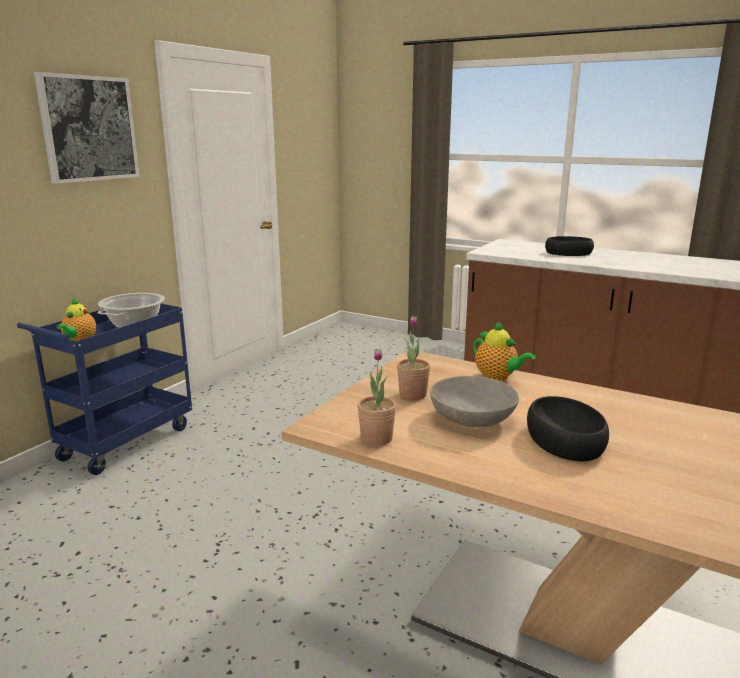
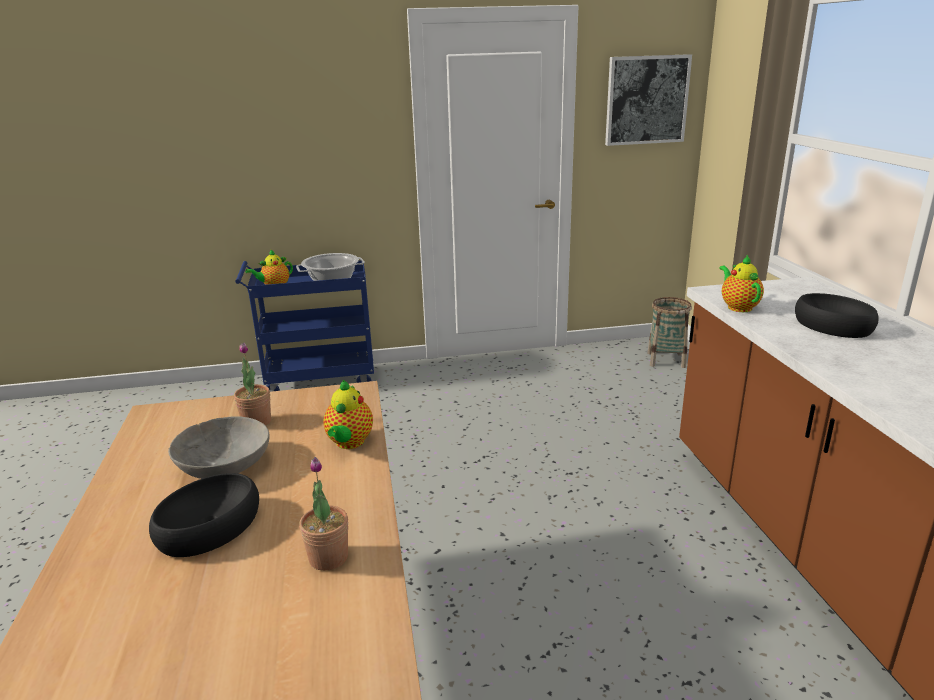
camera: 50 degrees right, 5 degrees up
(88, 128) = (323, 101): picture -> picture (646, 100)
(362, 337) = (666, 360): none -> basket
(376, 438) = (144, 442): potted plant -> potted plant (328, 558)
(514, 255) = (738, 307): none -> teapot

